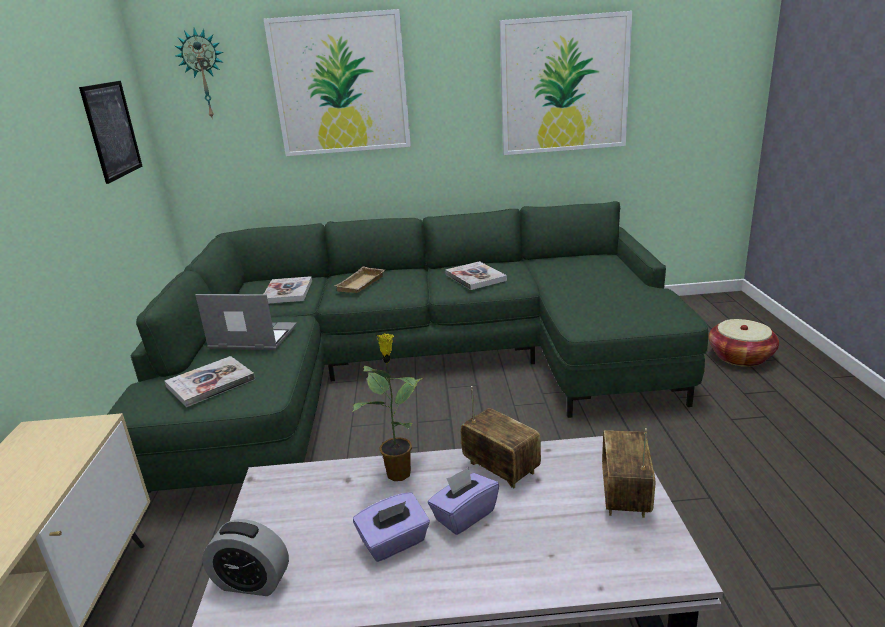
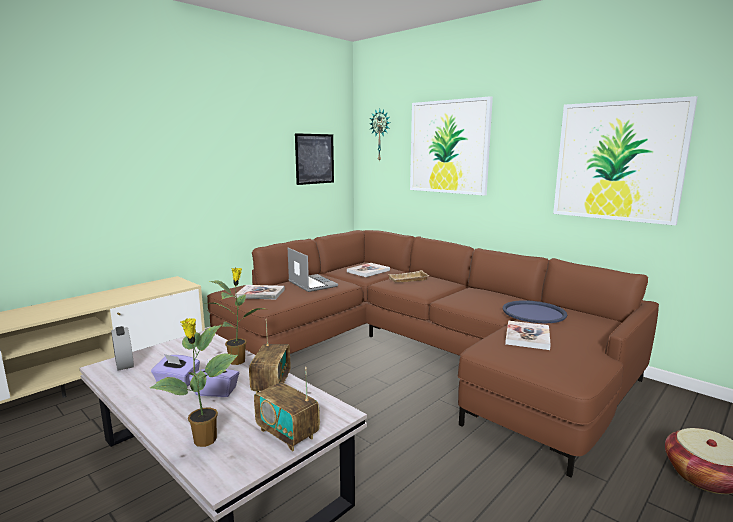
camera: 45 degrees right, 10 degrees down
(413, 369) = (418, 351): green sofa -> brown sofa
(475, 277) = (477, 298): book -> book (527, 336)
(546, 272) = (534, 313): none -> blue tray
(583, 561) = (204, 441): none -> potted plant
(625, 495) = (287, 434): radio -> radio turned 105 degrees counterclockwise

